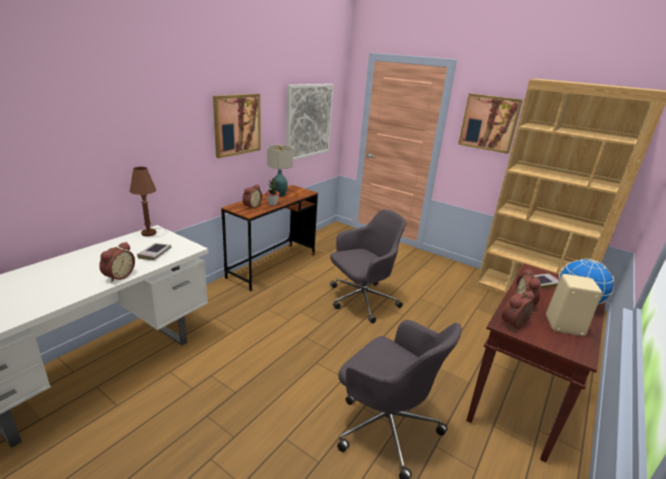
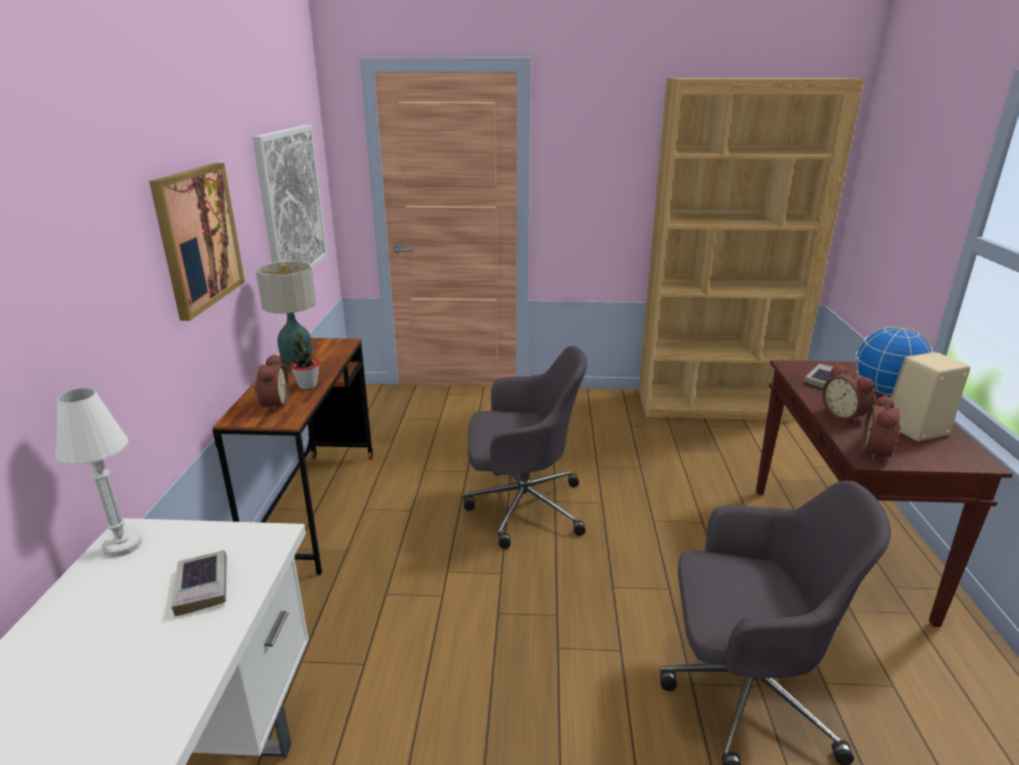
camera: 30 degrees left, 0 degrees up
(118, 276) = (180, 682): alarm clock -> none
(148, 233) = (122, 545): brown table lamp -> white table lamp
(361, 300) = (522, 506): grey office chair -> grey office chair turned 60 degrees clockwise
(489, 123) = (603, 157): picture -> none

